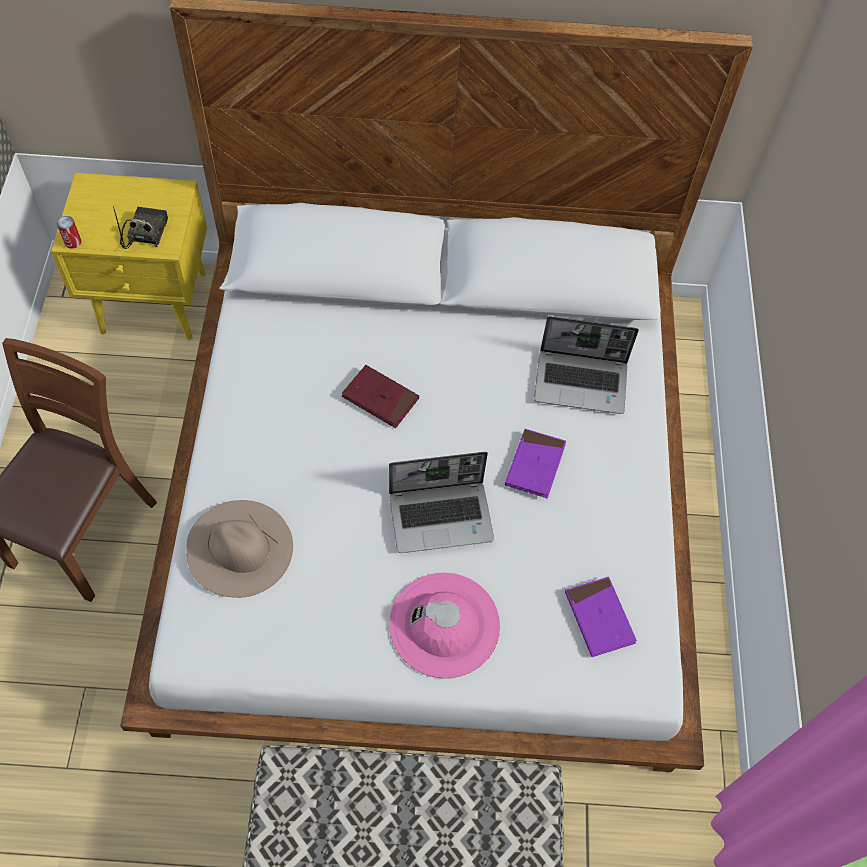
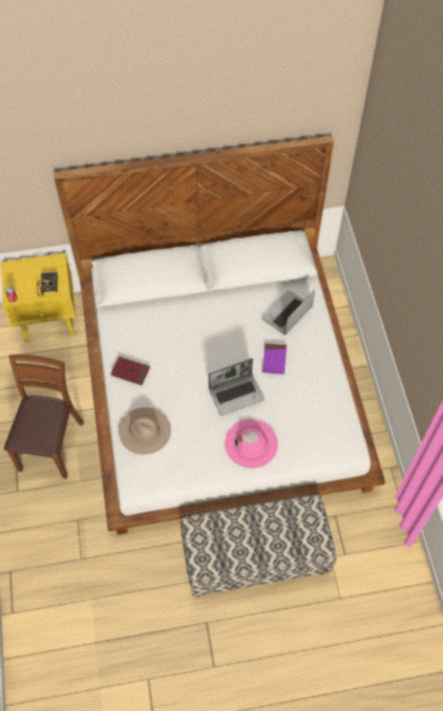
camera: 10 degrees left, 0 degrees up
(380, 398) = (191, 344): red book -> red book (130, 372)
(582, 382) = (287, 314): laptop -> laptop turned 135 degrees clockwise
(599, 618) = (322, 424): purple book -> none

